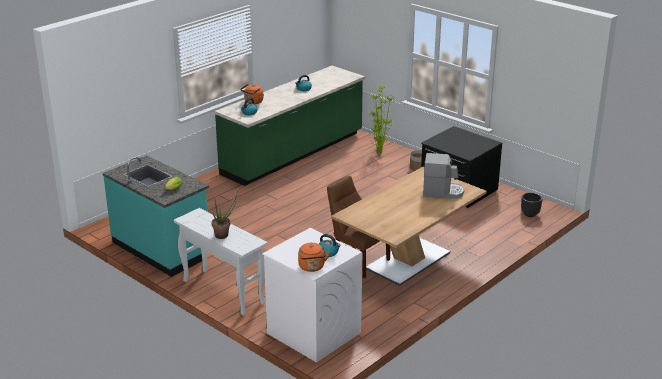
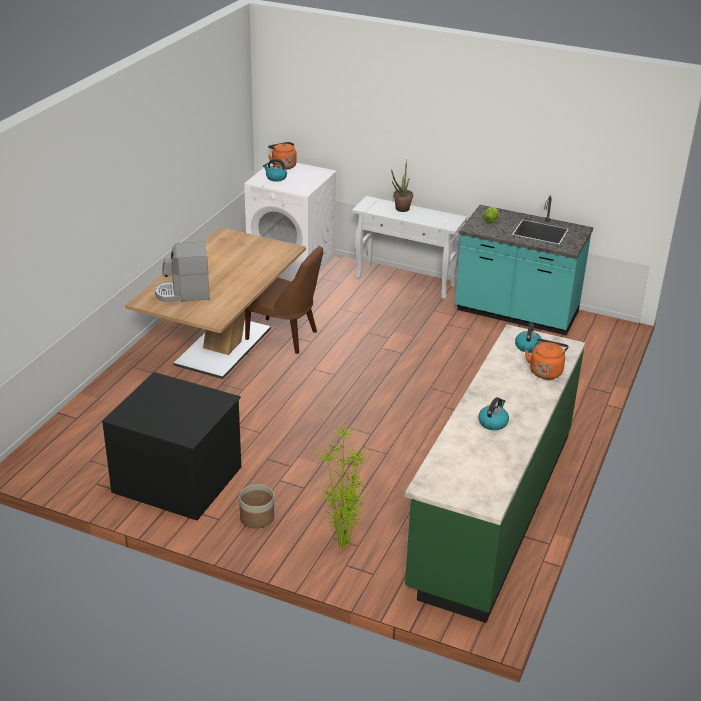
camera: 160 degrees right, 5 degrees up
(530, 214) = (60, 448): black planter -> none

